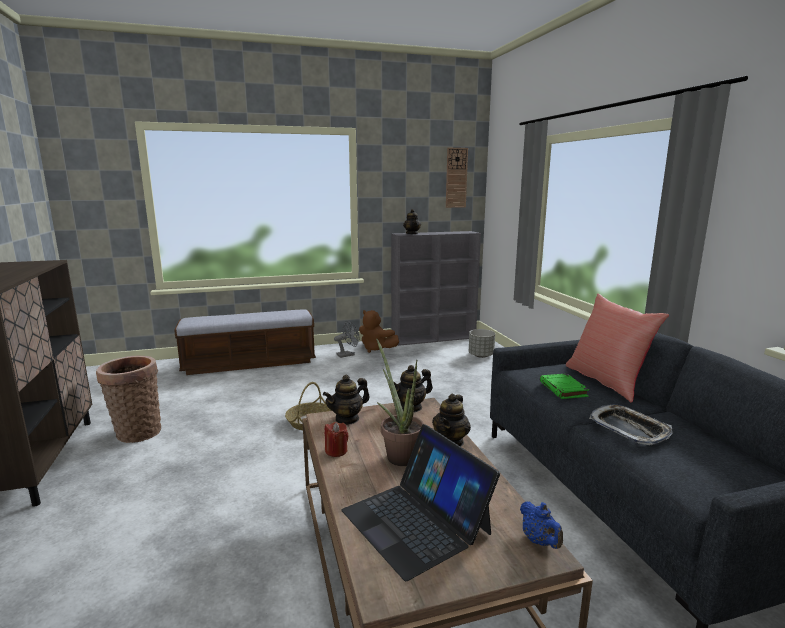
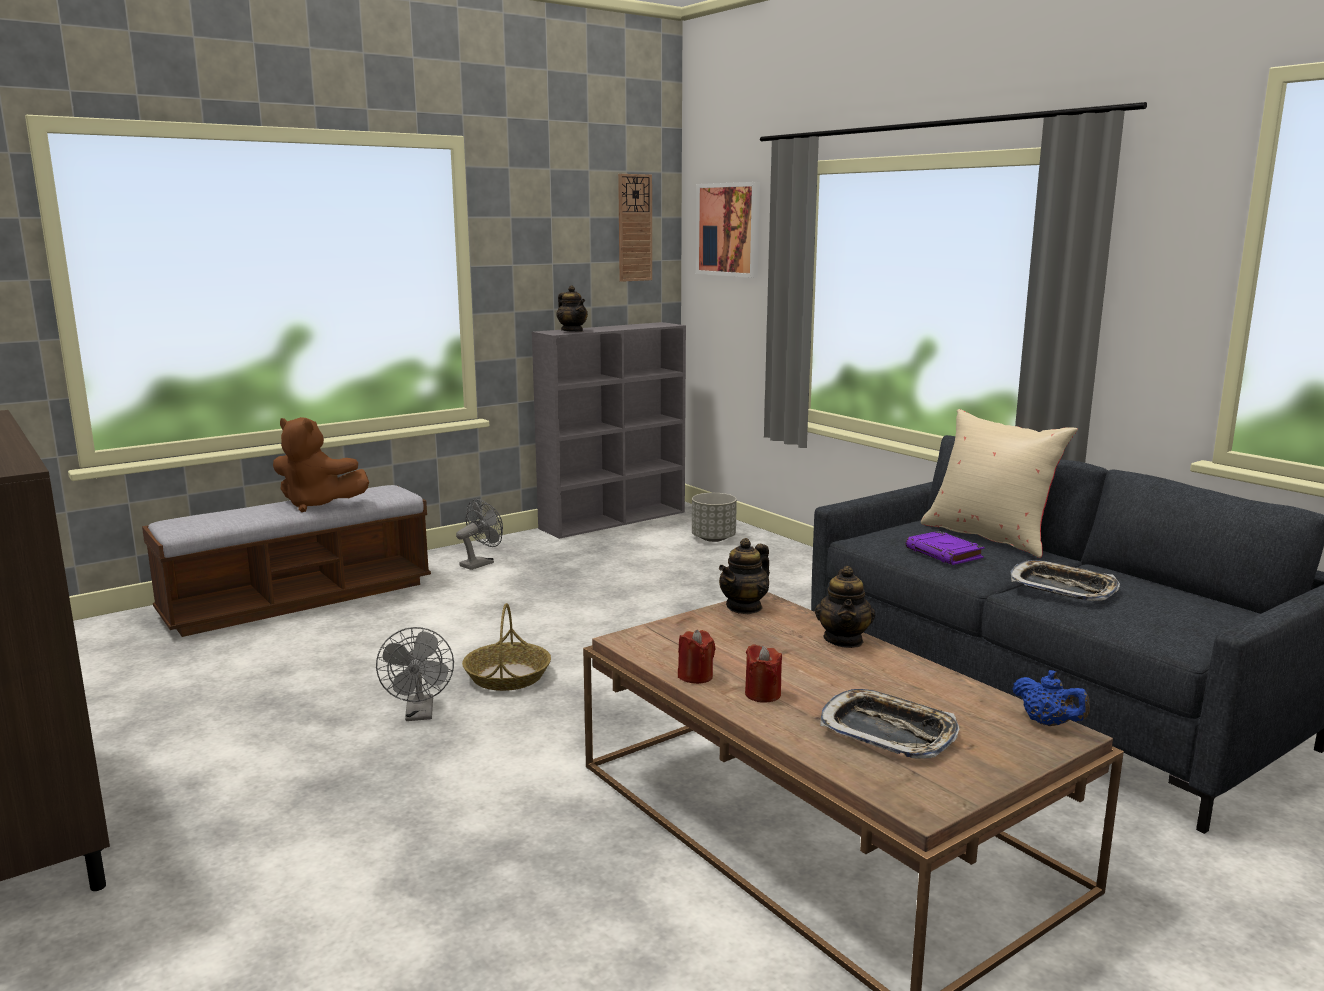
camera: 20 degrees left, 0 degrees up
(136, 432) = (181, 744): basket -> none
(251, 436) = (420, 714): none -> grey fan
(347, 419) = (665, 635): teapot -> none
(363, 472) = (762, 694): none -> red candle
(376, 349) = (524, 548): brown plush toy -> brown plush toy (317, 504)
(398, 454) = (788, 666): potted plant -> none
(416, 521) = (888, 732): laptop -> tray
(506, 178) = (728, 229): none -> picture
(563, 389) = (944, 553): green book -> purple book
(607, 381) = (990, 536): red pillow -> beige pillow

